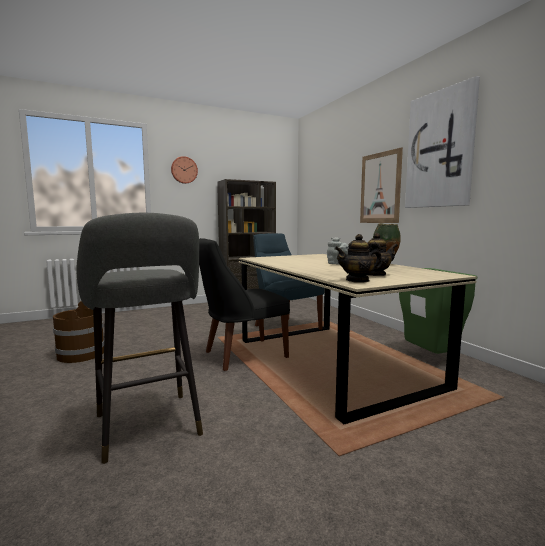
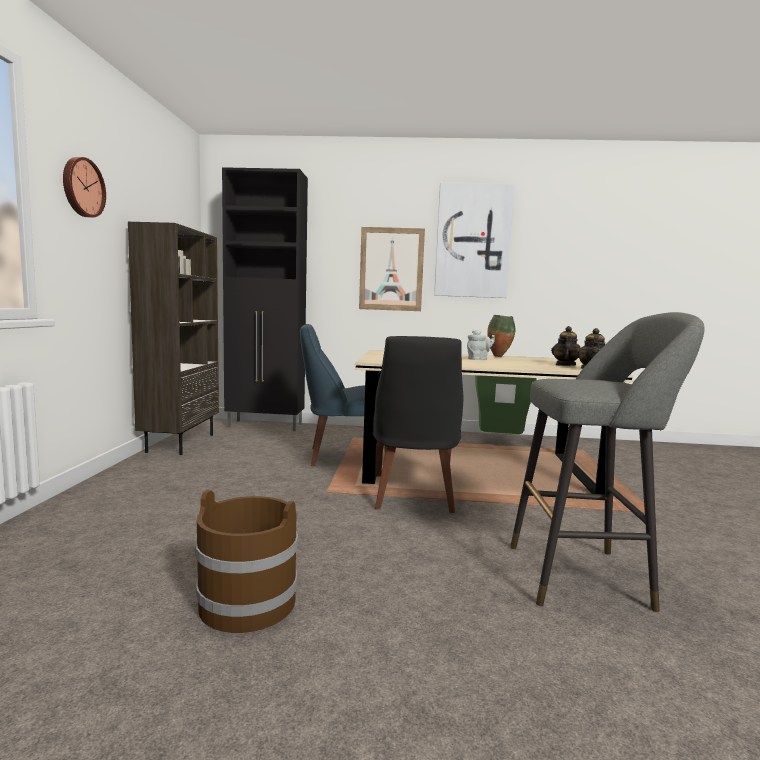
camera: 60 degrees left, 0 degrees up
(308, 303) = (266, 426): none -> black cabinet

